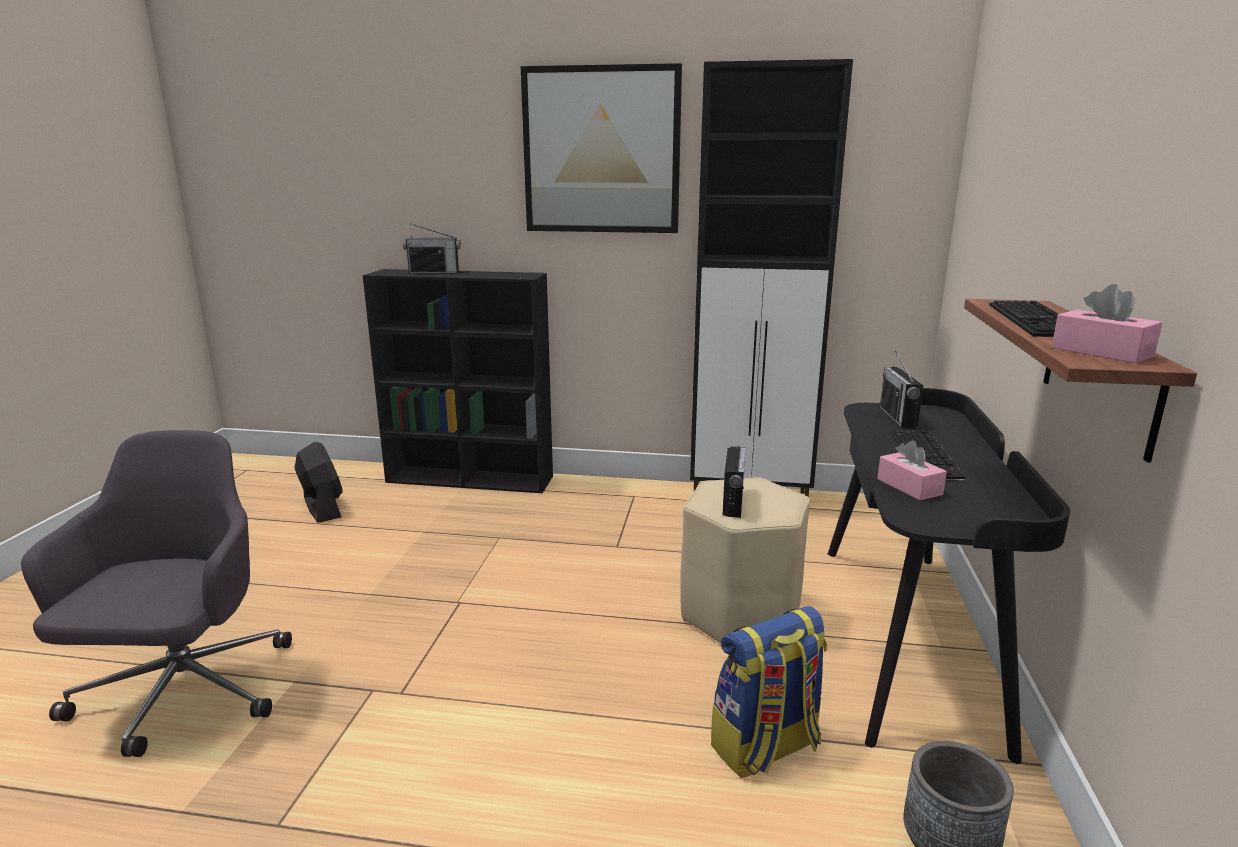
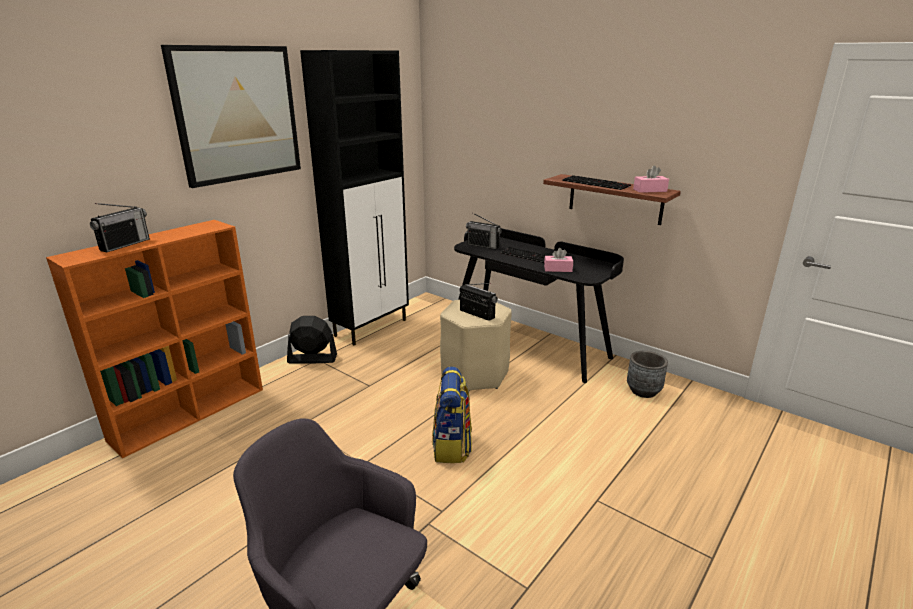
camera: 60 degrees left, 5 degrees up
(322, 508) = (115, 506): black fan -> black fan (312, 359)
(471, 479) = (191, 413): black bookcase -> orange bookcase
(766, 748) = (571, 406): backpack -> backpack (452, 446)

